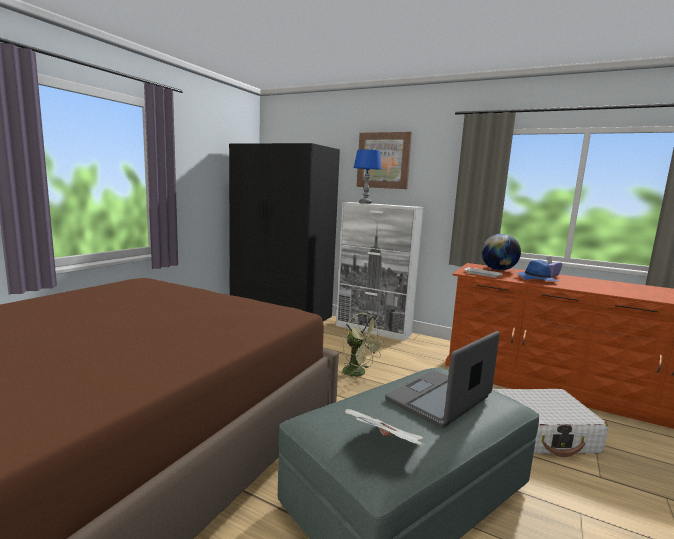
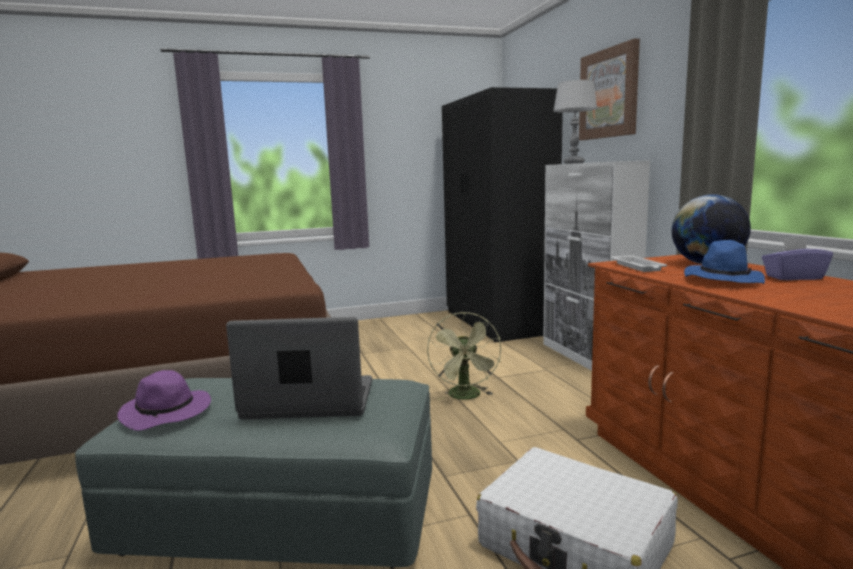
camera: 45 degrees right, 0 degrees up
(365, 203) = (574, 163): blue table lamp -> grey table lamp
(386, 447) = (167, 413): newspaper -> purple hat

